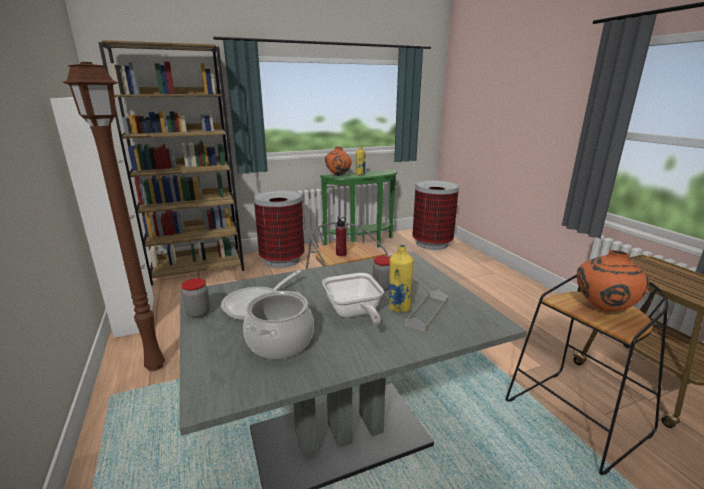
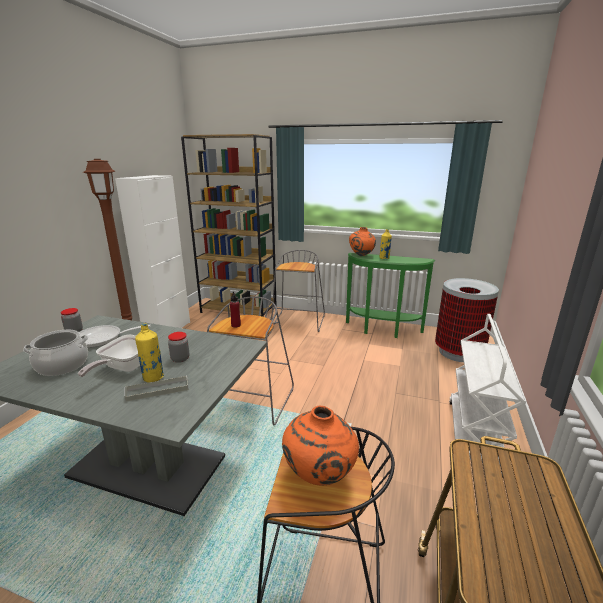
camera: 40 degrees right, 0 degrees up
(282, 260) = (299, 322): trash can -> grey stool
(510, 290) = (474, 437): none -> white cart

